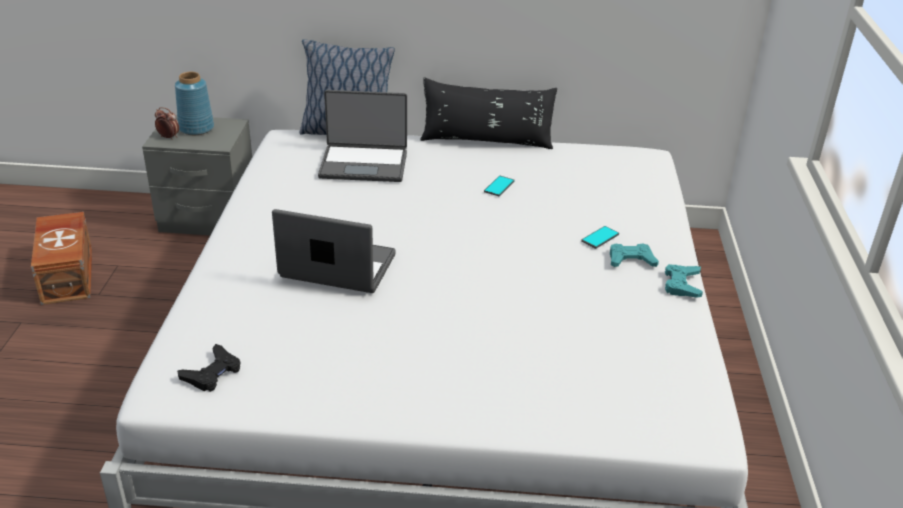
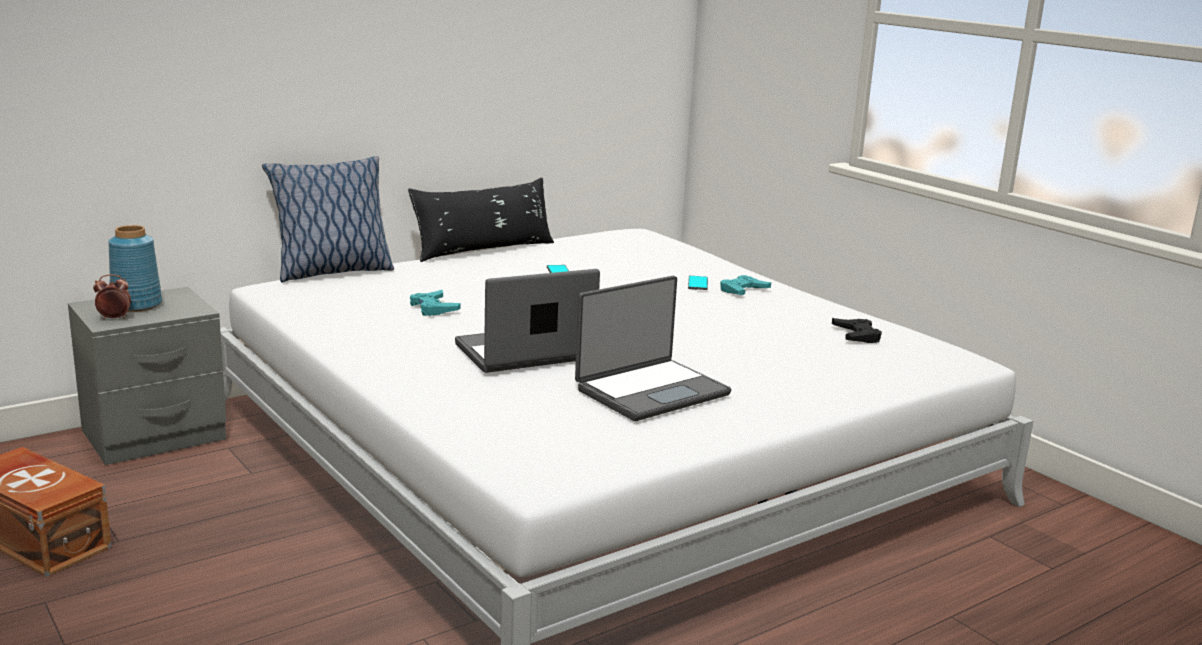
camera: 40 degrees left, 15 degrees down
(212, 373) = (555, 451): black game controller -> black game controller (856, 335)
(364, 164) = (398, 287): laptop -> laptop (651, 391)
(682, 284) = (802, 294): turquoise game controller -> turquoise game controller (433, 308)

